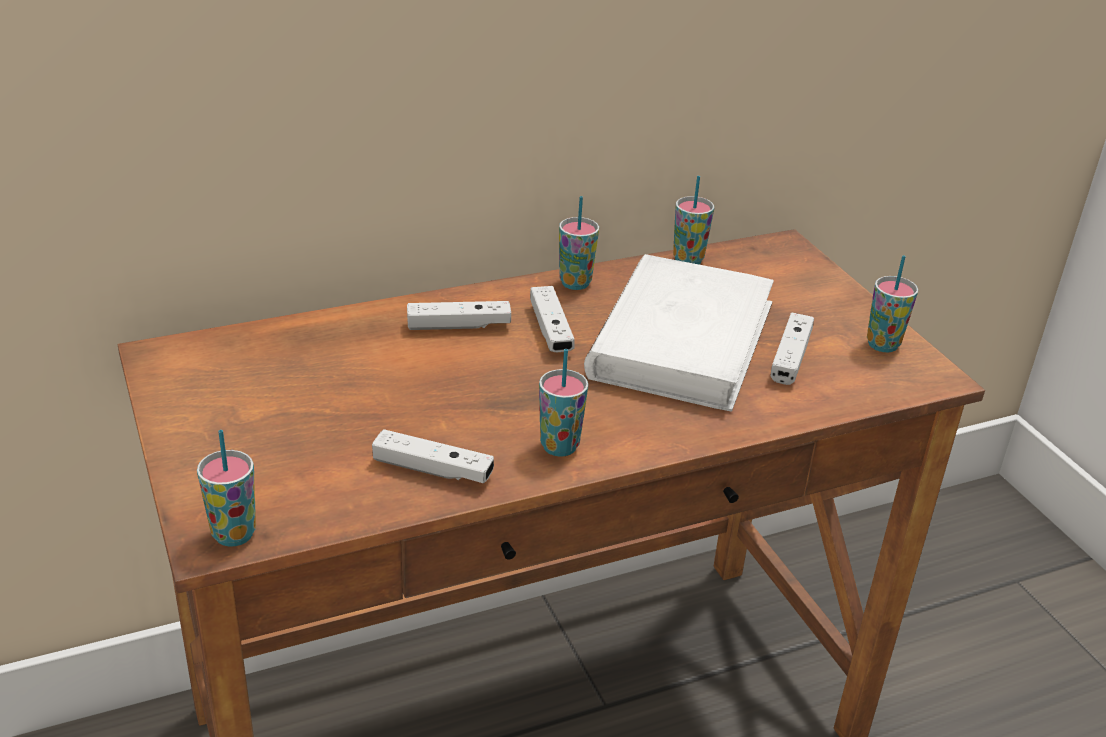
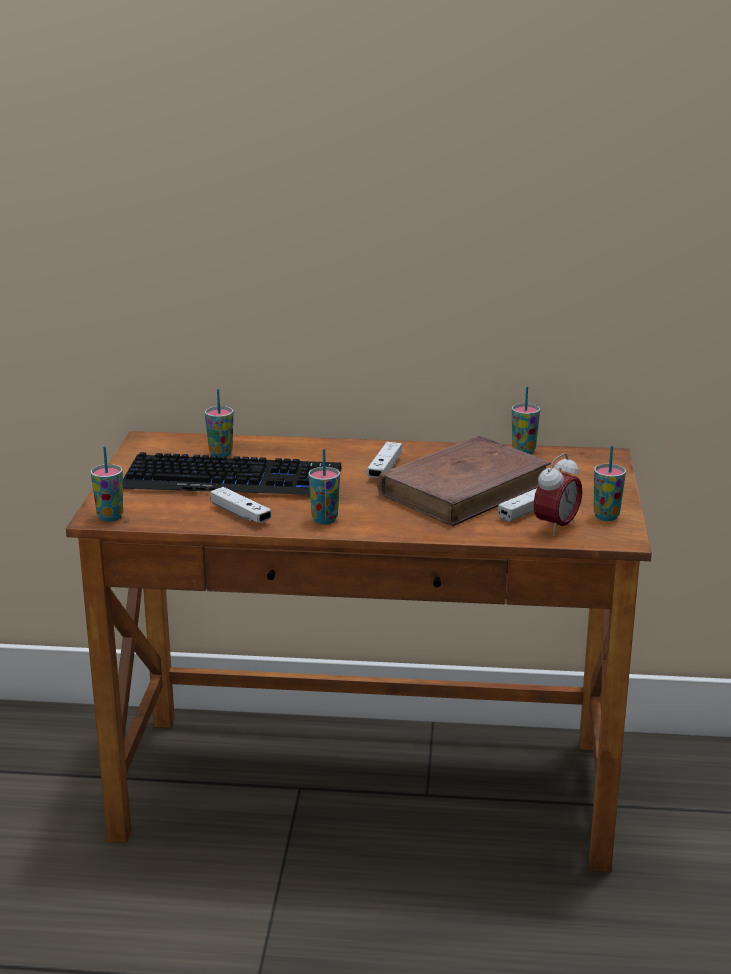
camera: 30 degrees right, 10 degrees down
(362, 403) = (233, 480): none -> keyboard
(458, 326) = (329, 456): white game controller -> none
(575, 283) = (429, 449): cup -> cup (221, 454)
(682, 340) = (465, 488): white book -> brown book
(848, 378) = (556, 527): none -> alarm clock

